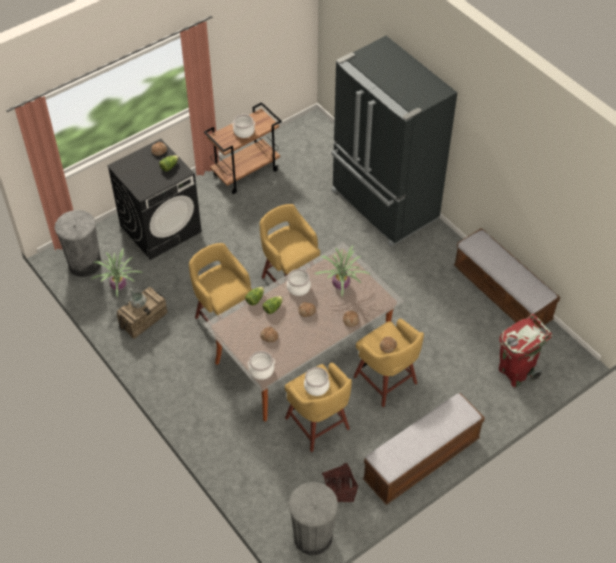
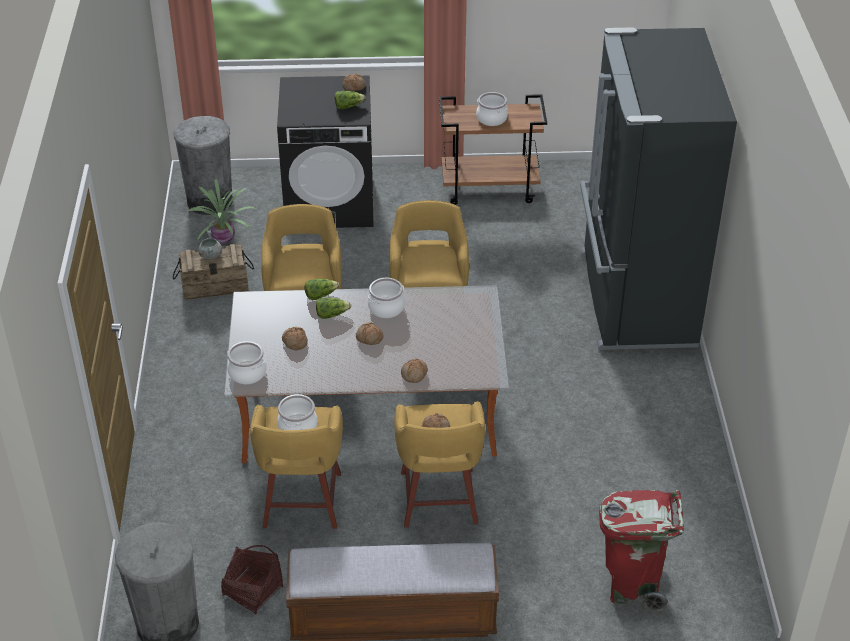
camera: 35 degrees right, 10 degrees down
(340, 286) = (441, 331): potted plant -> none
(502, 294) = (704, 480): bench -> none

